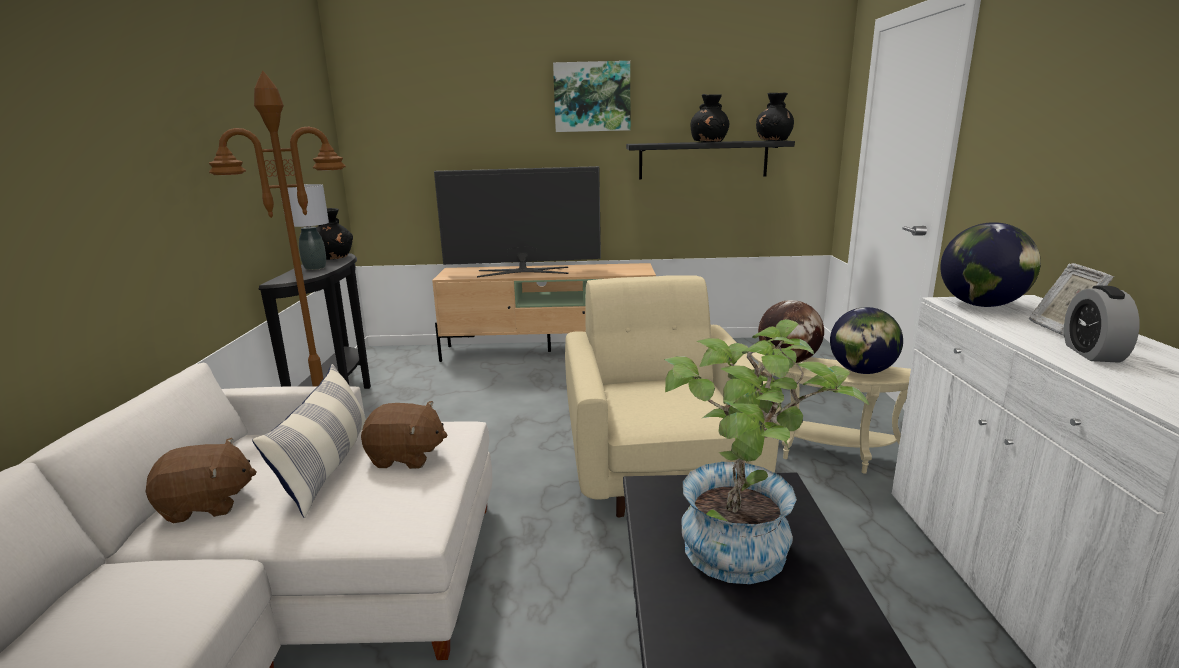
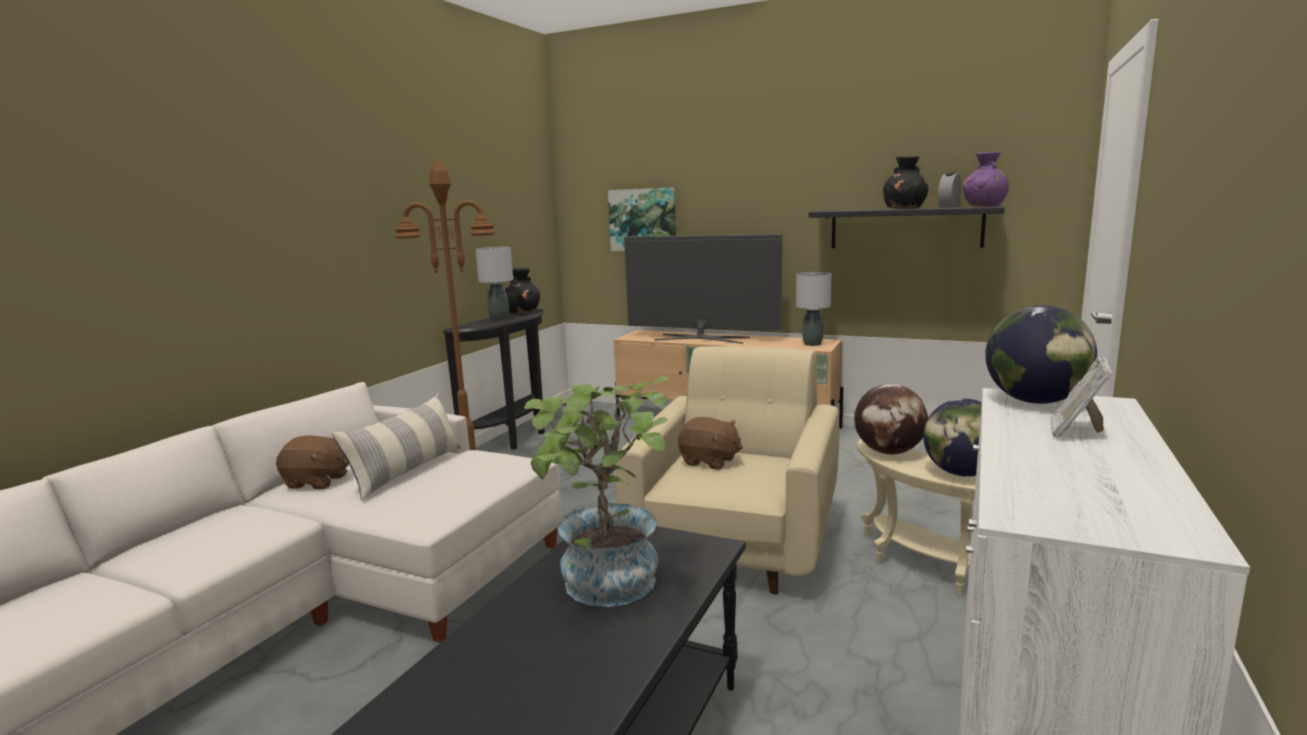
camera: 25 degrees right, 5 degrees down
(406, 457) = (464, 475): brown plush toy -> brown plush toy (709, 461)
(592, 97) = (784, 163): picture -> picture (643, 220)
(631, 269) = (812, 344): none -> grey table lamp
(774, 140) = (984, 206): black vase -> purple vase
(1092, 353) = (1051, 457): alarm clock -> alarm clock (949, 207)

